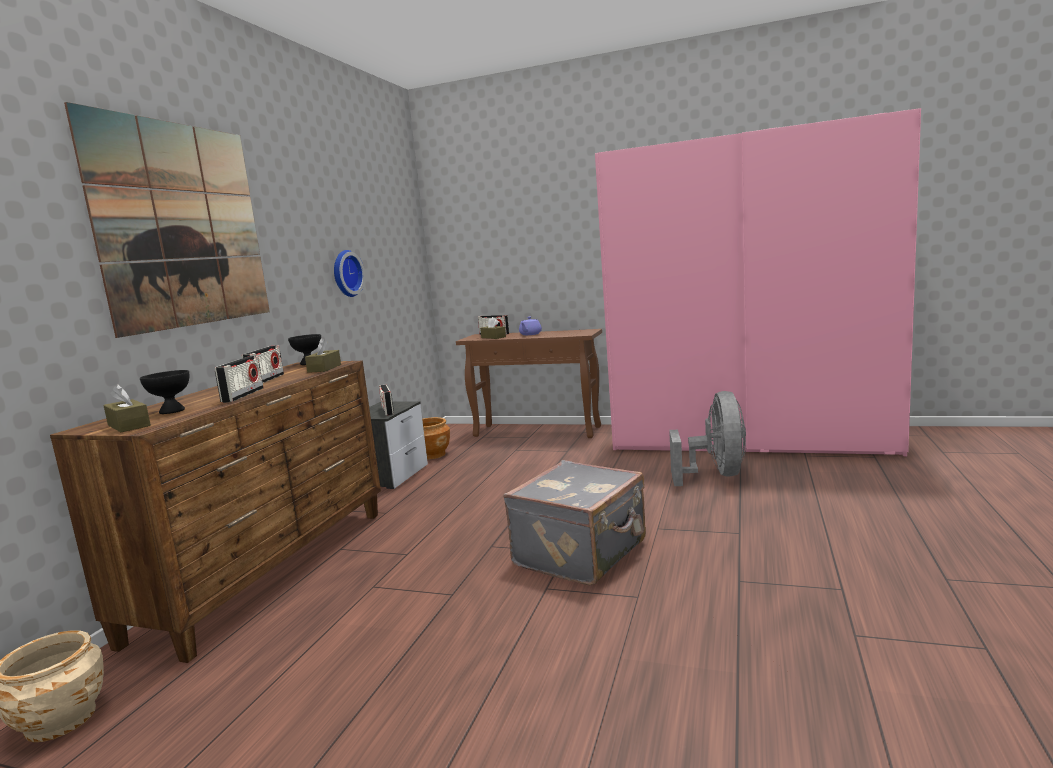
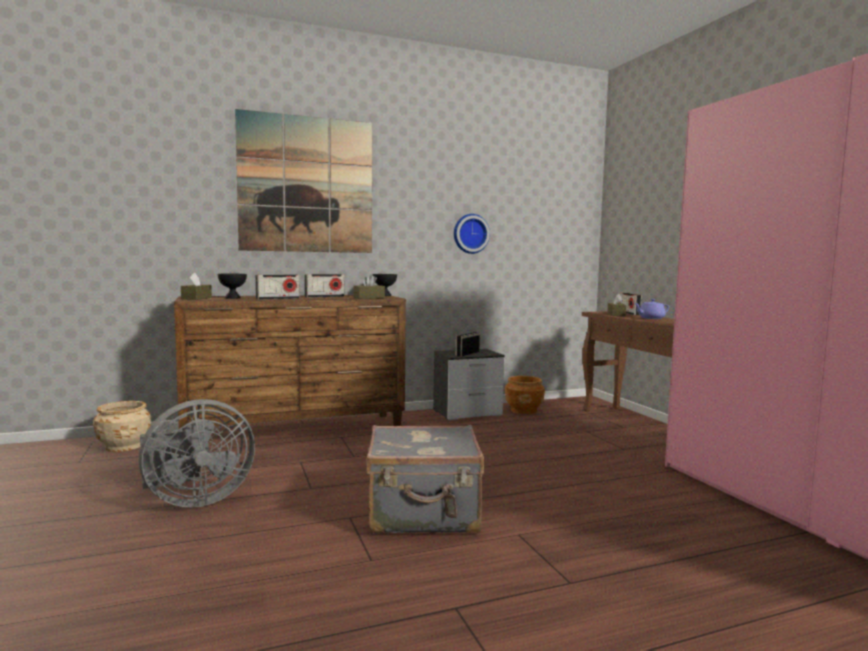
camera: 50 degrees right, 5 degrees down
(716, 475) = (704, 533): grey fan -> grey fan (194, 500)

